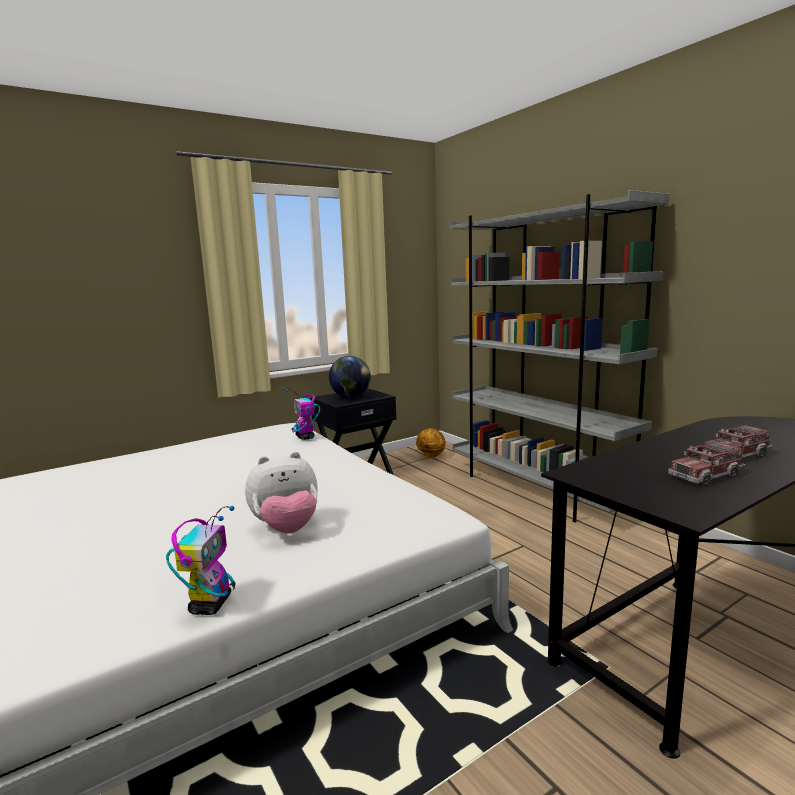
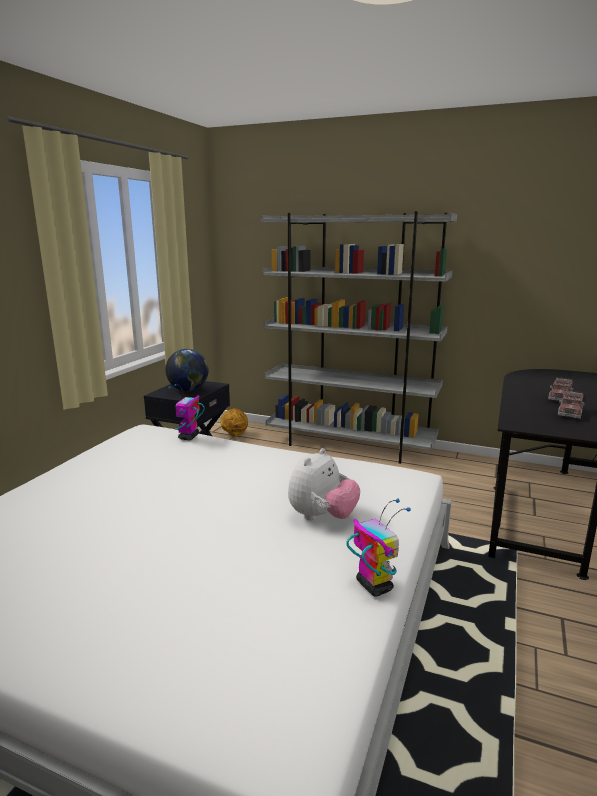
camera: 35 degrees left, 5 degrees up
(305, 437) = (188, 437): toy robot -> toy robot turned 75 degrees clockwise

